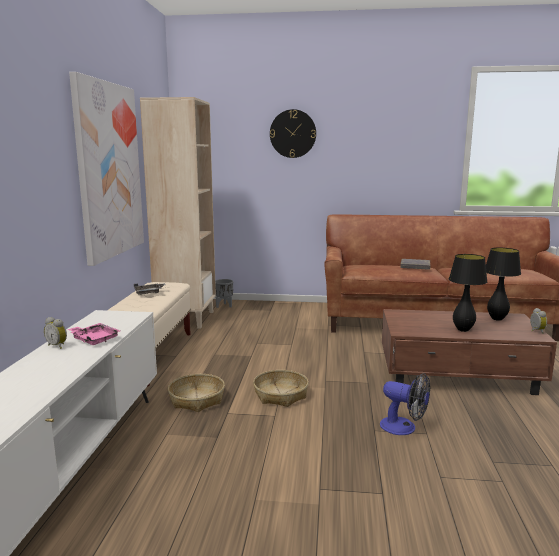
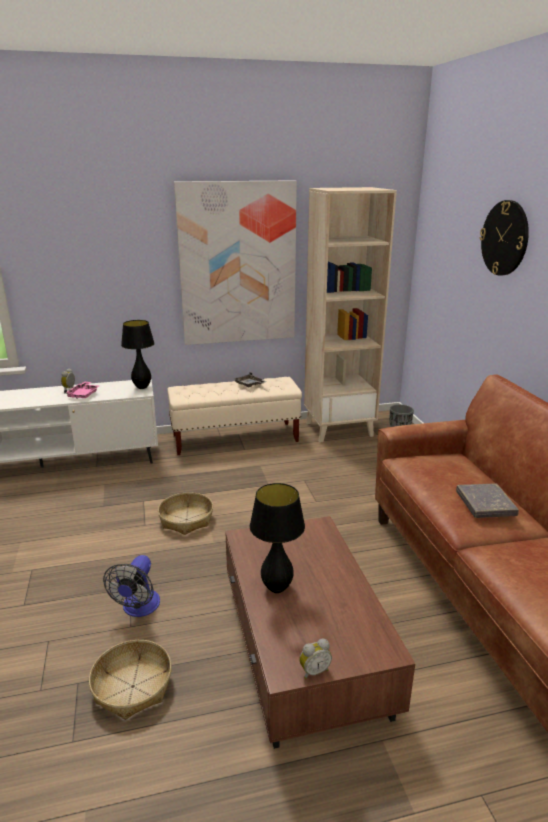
camera: 70 degrees right, 10 degrees up
(196, 399) = (162, 481): basket -> basket (132, 686)
(496, 319) = (354, 625): black table lamp -> black table lamp (142, 387)

